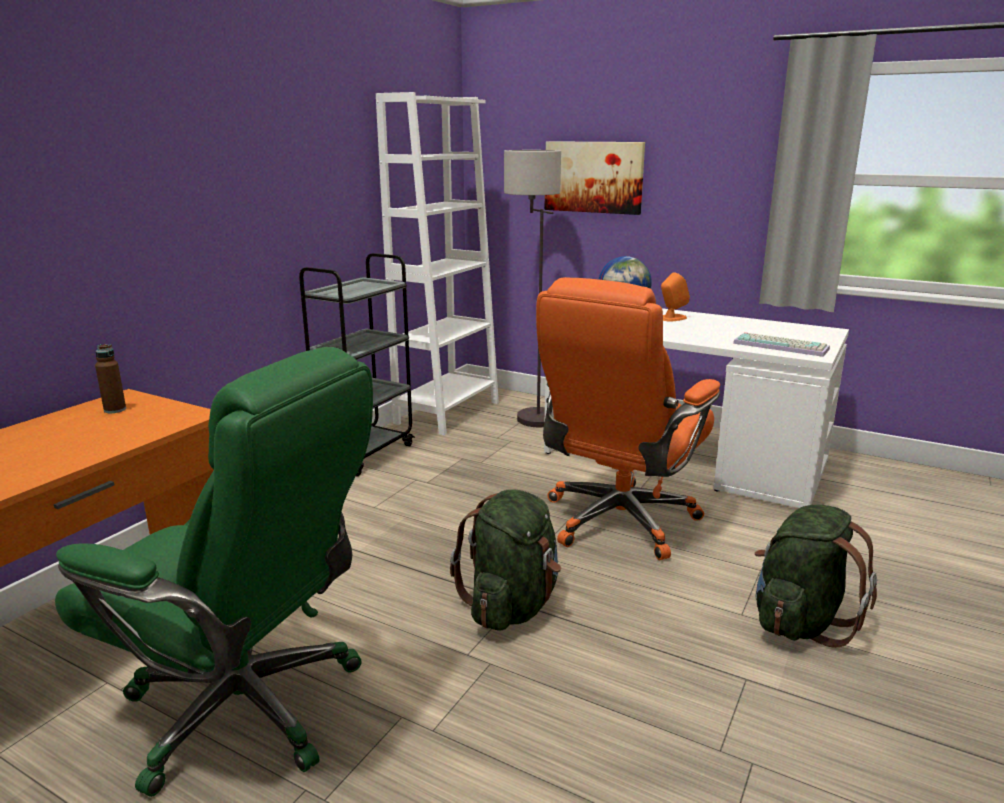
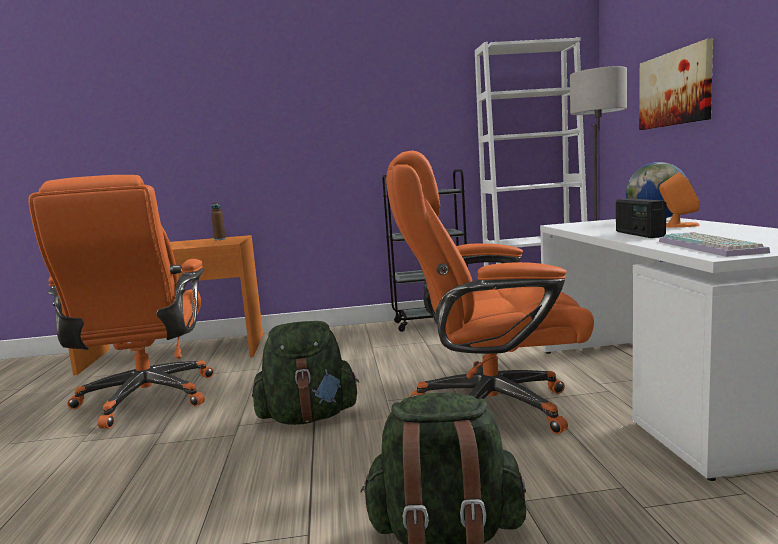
camera: 55 degrees right, 10 degrees down
(244, 706) = (147, 398): green office chair -> orange office chair
(686, 334) = (638, 234): none -> radio

